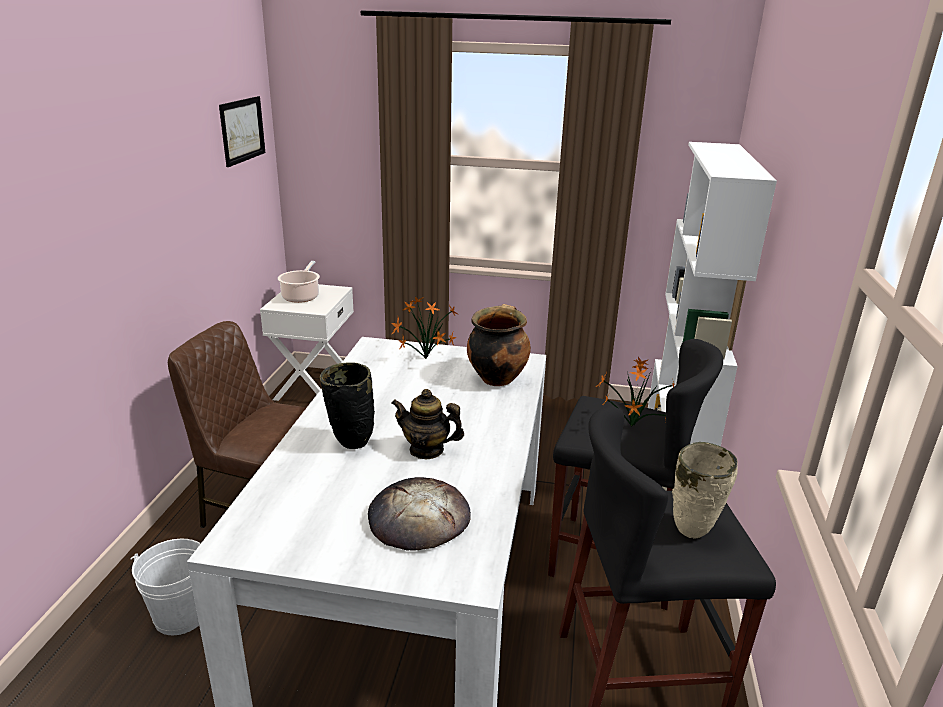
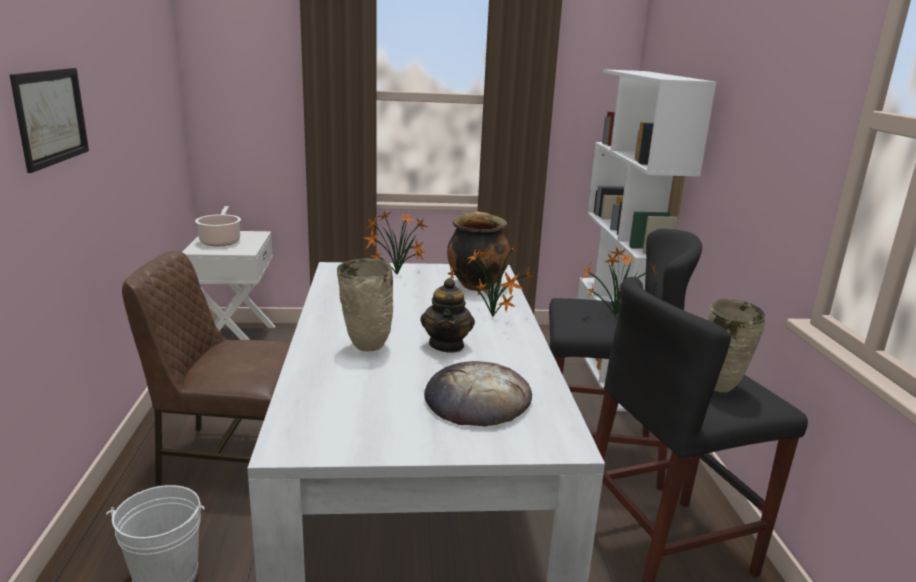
camera: 15 degrees left, 5 degrees down
(242, 130) = (158, 59): picture -> picture (51, 117)
(350, 444) = (365, 347): black vase -> beige vase
(427, 450) = (447, 345): teapot -> teapot turned 90 degrees counterclockwise
(489, 422) = (492, 318): none -> potted plant

